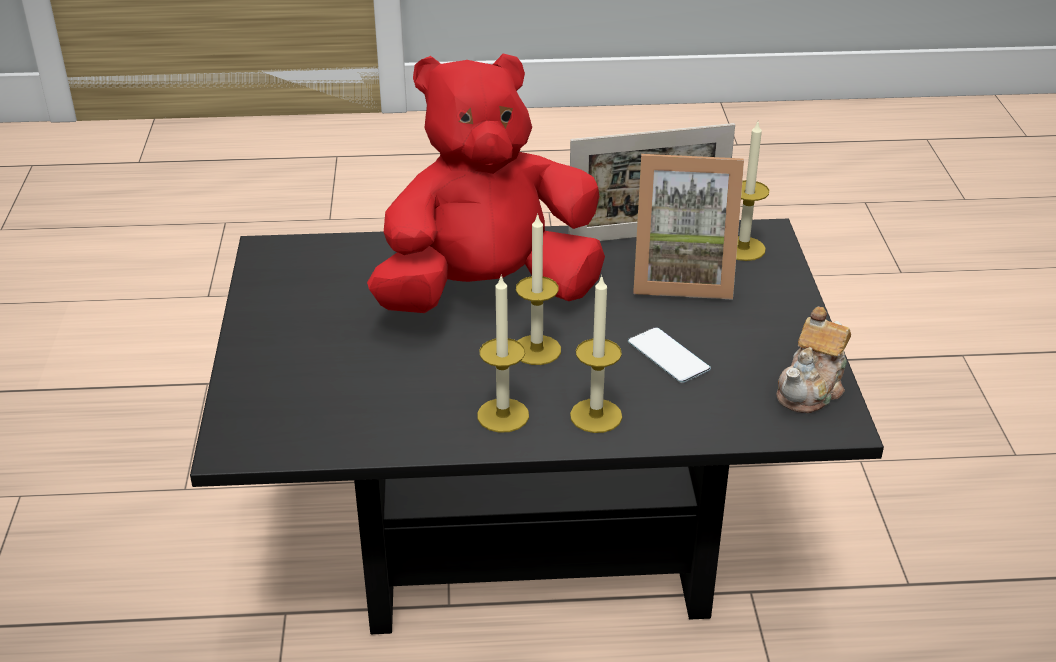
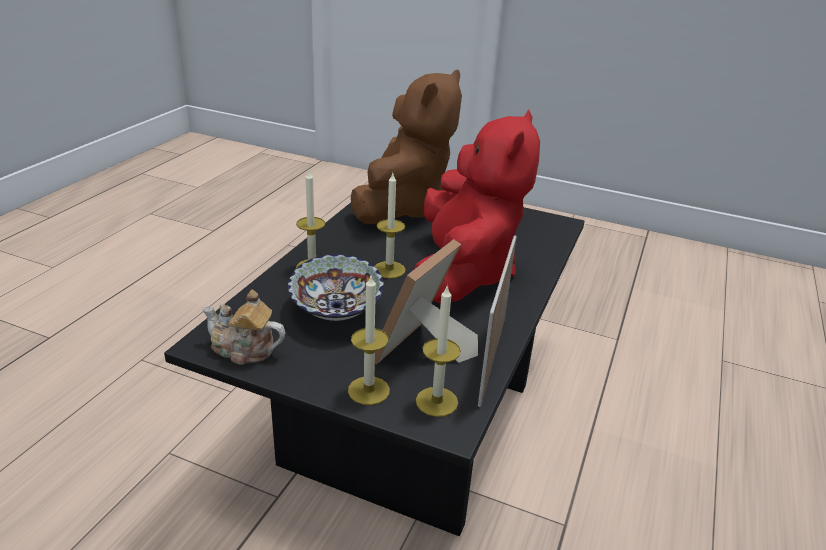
camera: 115 degrees right, 5 degrees down
(323, 400) = (404, 207): none -> brown plush toy
(503, 415) = (343, 244): candle -> candle (368, 390)
(668, 356) = (337, 310): phone -> bowl
(812, 389) = (244, 350): teapot -> teapot turned 45 degrees counterclockwise

